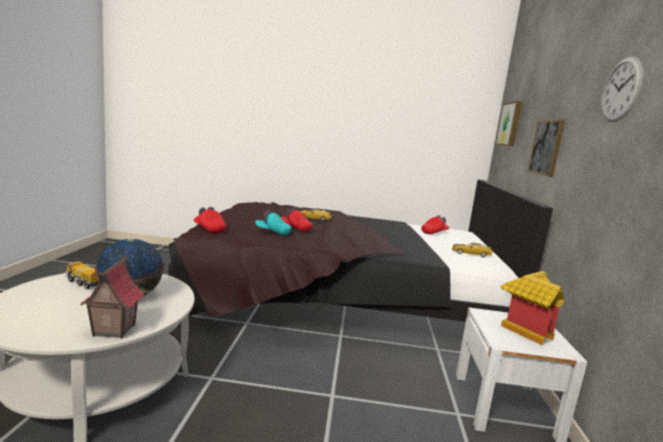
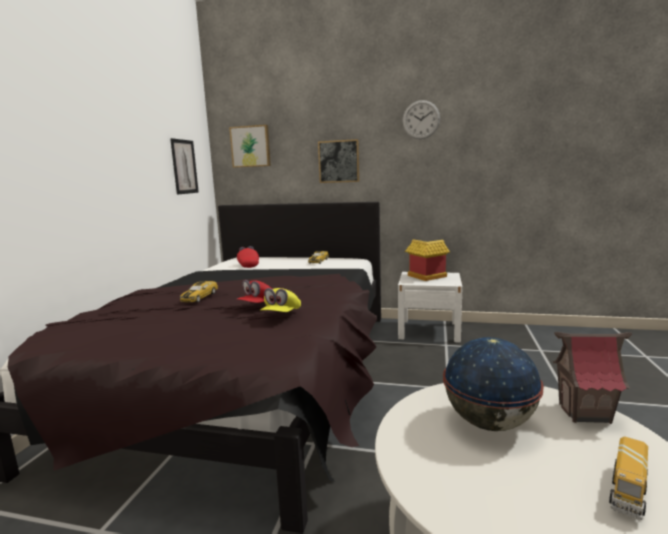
camera: 80 degrees left, 0 degrees up
(83, 283) = (471, 484): toy truck -> toy truck (628, 492)
(209, 229) = (264, 353): red cap -> none
(272, 232) = (281, 314): turquoise cap -> yellow cap
(443, 138) = (184, 166): none -> picture

